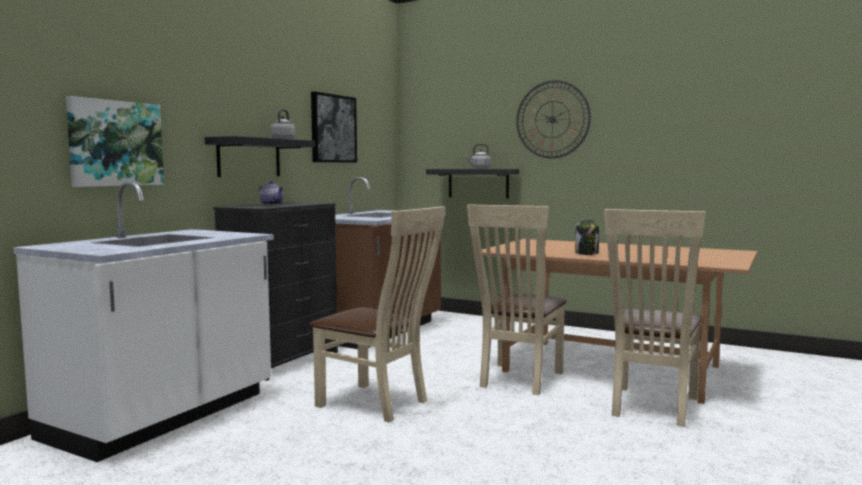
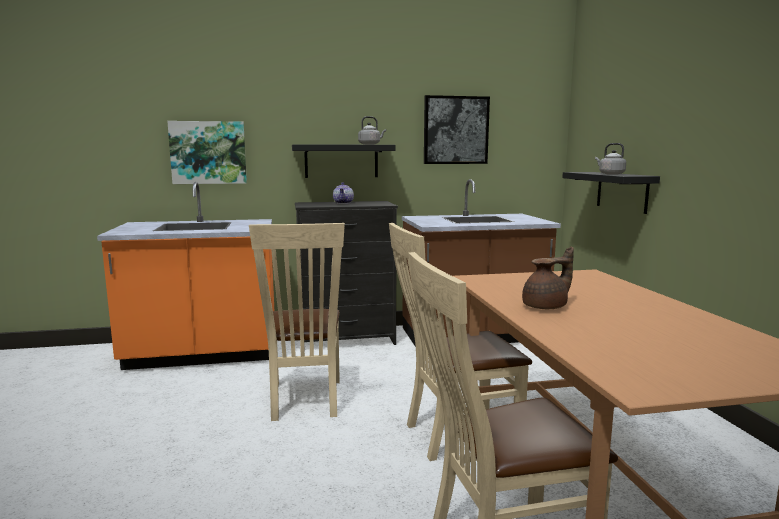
camera: 50 degrees right, 5 degrees up
(163, 416) = (203, 354): white counter -> orange counter
(552, 119) = (701, 107): wall clock -> none
(587, 253) = (546, 307): jar -> brown teapot

